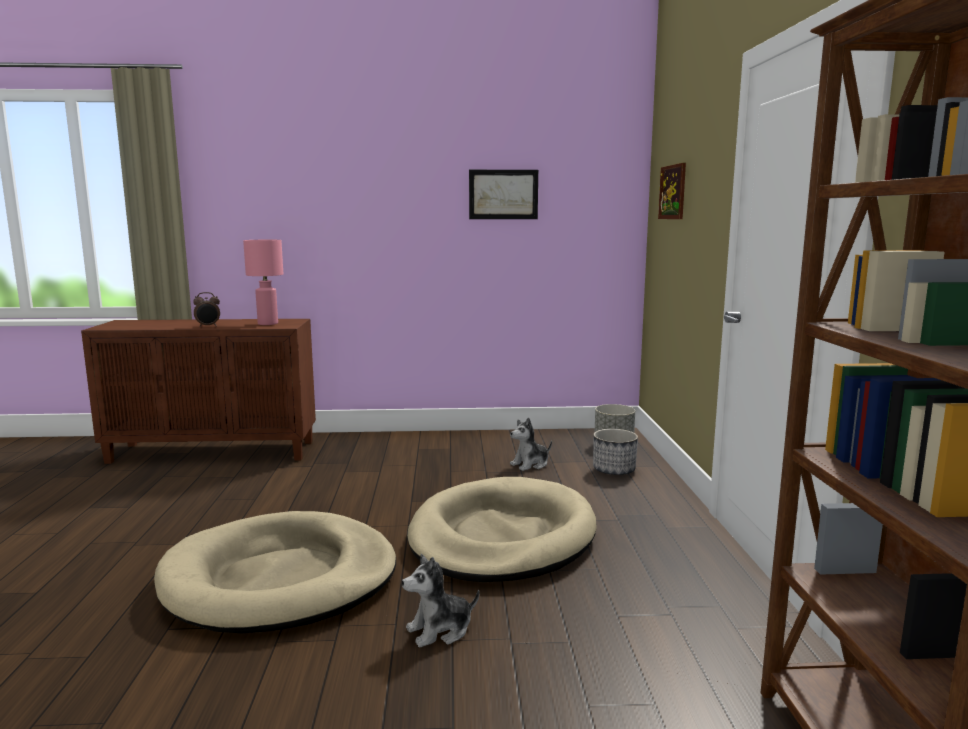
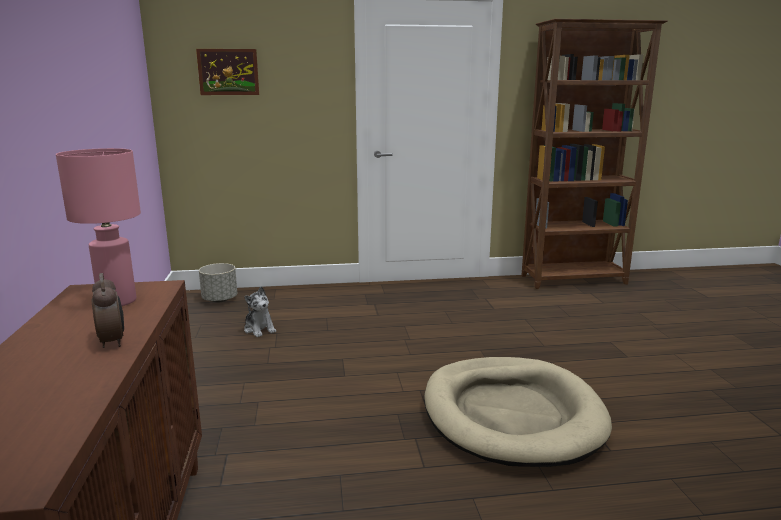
camera: 95 degrees left, 5 degrees up
(440, 630) = (537, 349): plush toy -> none
(502, 537) = (409, 336): beige dog bed -> none
(503, 194) = (103, 69): picture -> none
(614, 470) = (282, 301): planter -> none

